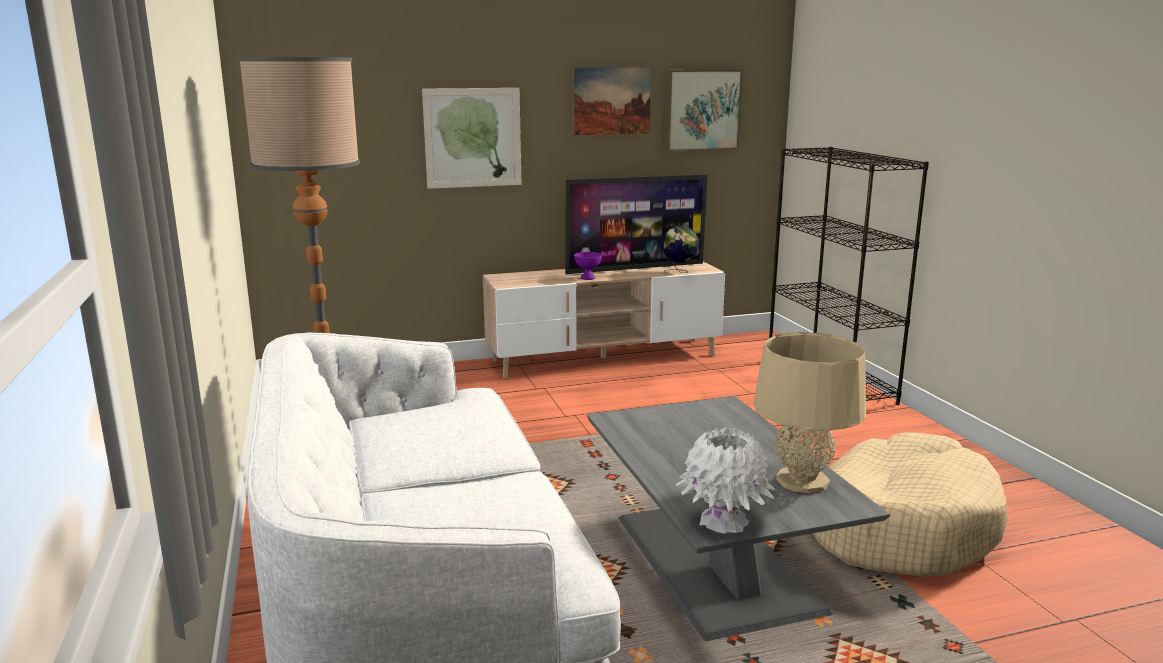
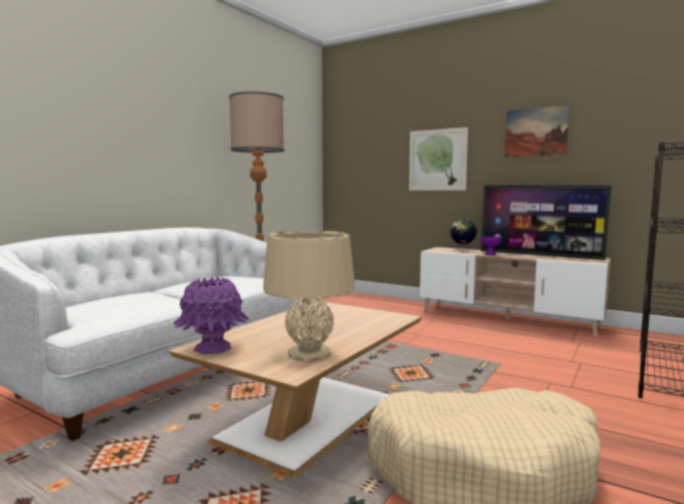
camera: 50 degrees right, 10 degrees down
(679, 272) = (567, 260): globe -> globe (462, 251)
(702, 110) = (619, 135): picture -> none
(712, 560) = (311, 416): grey coffee table -> brown coffee table
(723, 521) = (212, 348): white vase -> purple vase

